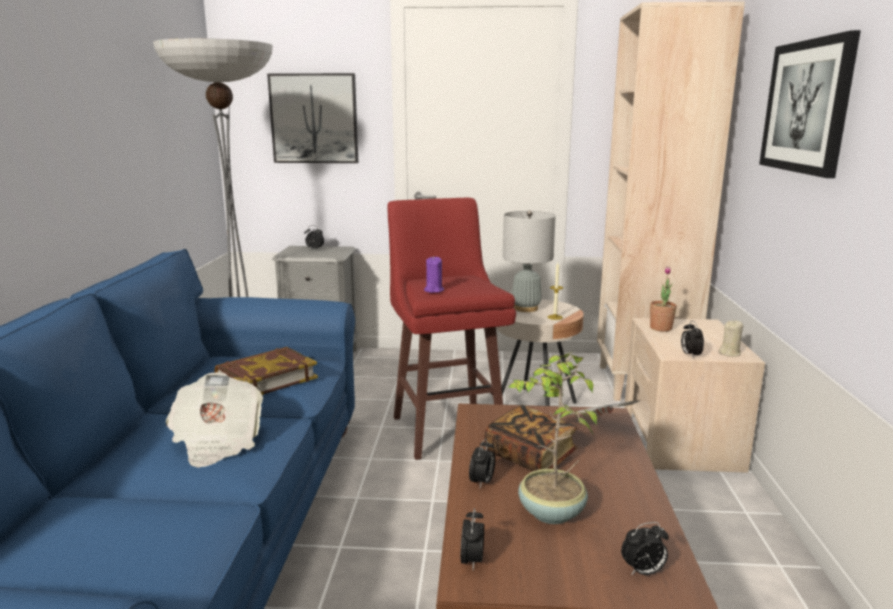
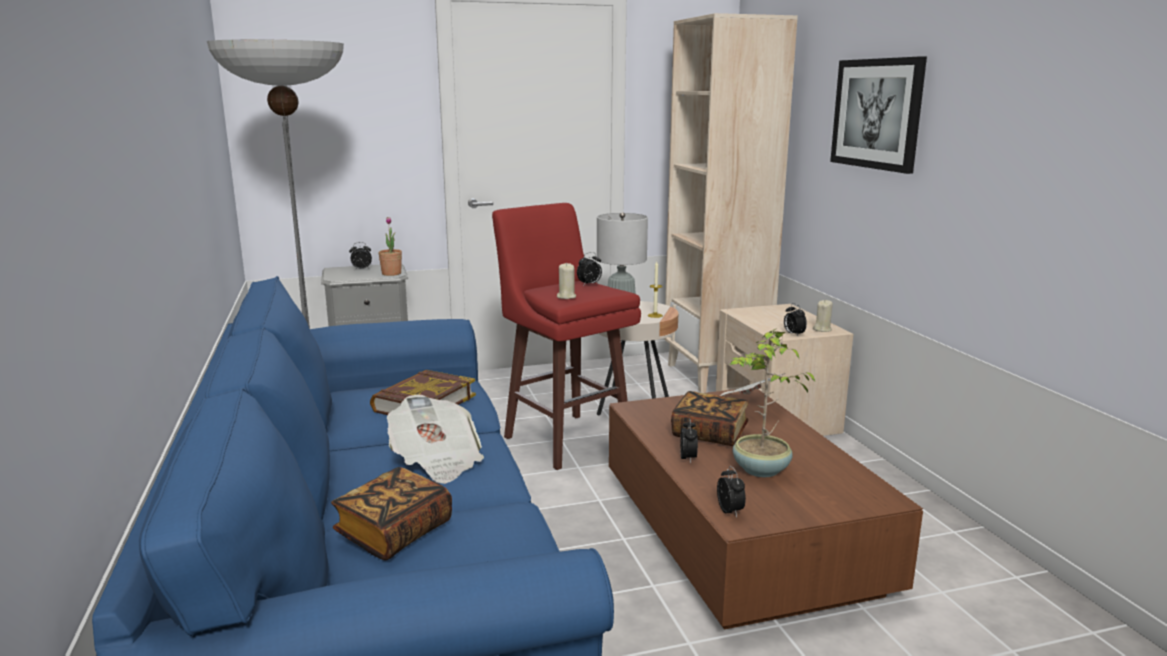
camera: 20 degrees left, 0 degrees up
(90, 515) = (394, 533): none -> book
(314, 119) = (351, 121): picture -> none
(433, 290) = (566, 297): purple candle -> beige candle
(643, 572) = (856, 494): alarm clock -> alarm clock (589, 284)
(661, 328) = (751, 315): potted plant -> potted plant (391, 273)

